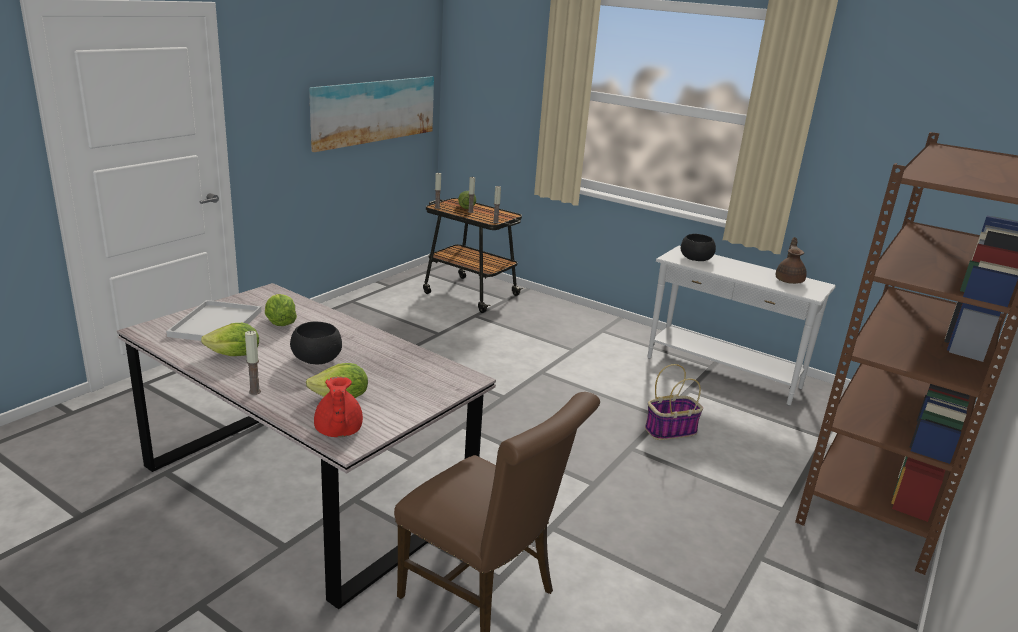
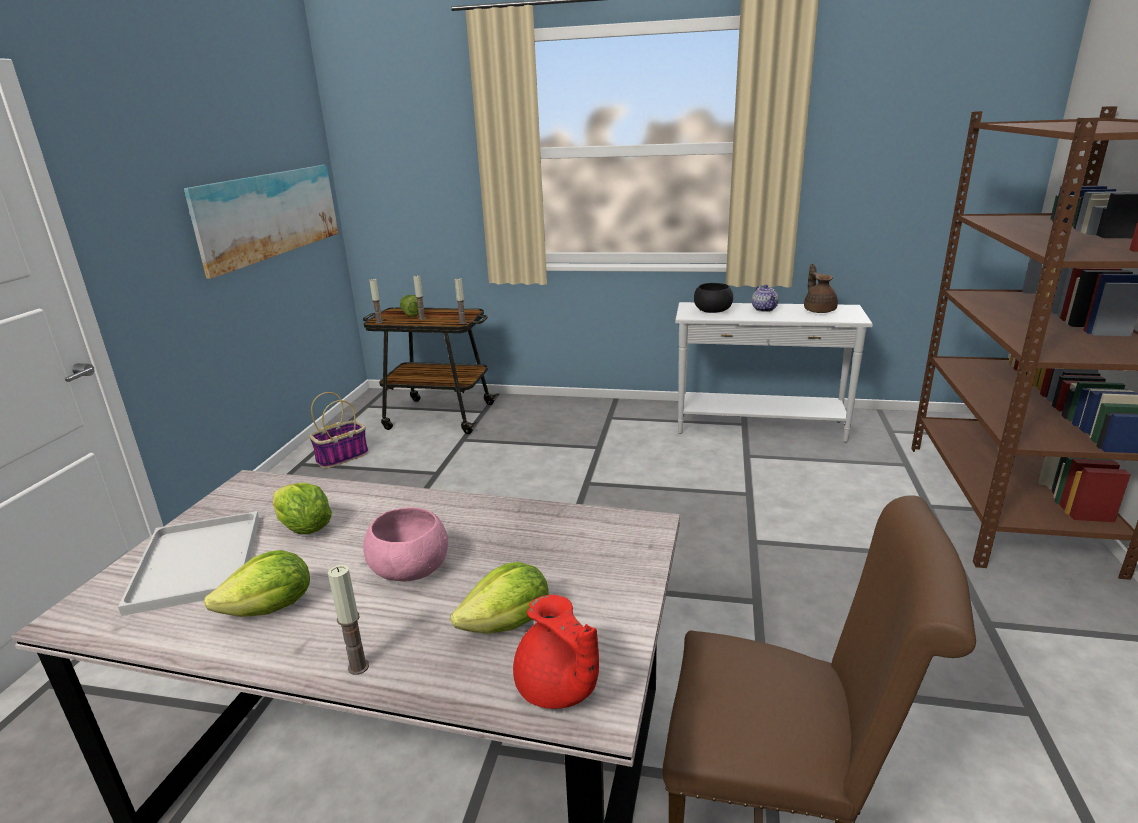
camera: 20 degrees left, 0 degrees up
(317, 359) = (411, 568): black bowl -> pink bowl
(671, 430) = (771, 506): basket -> basket (342, 457)
(742, 268) = (765, 309): none -> teapot

